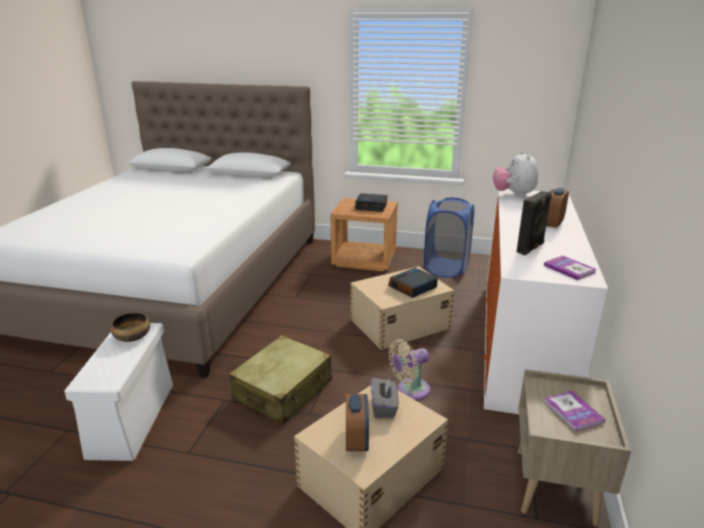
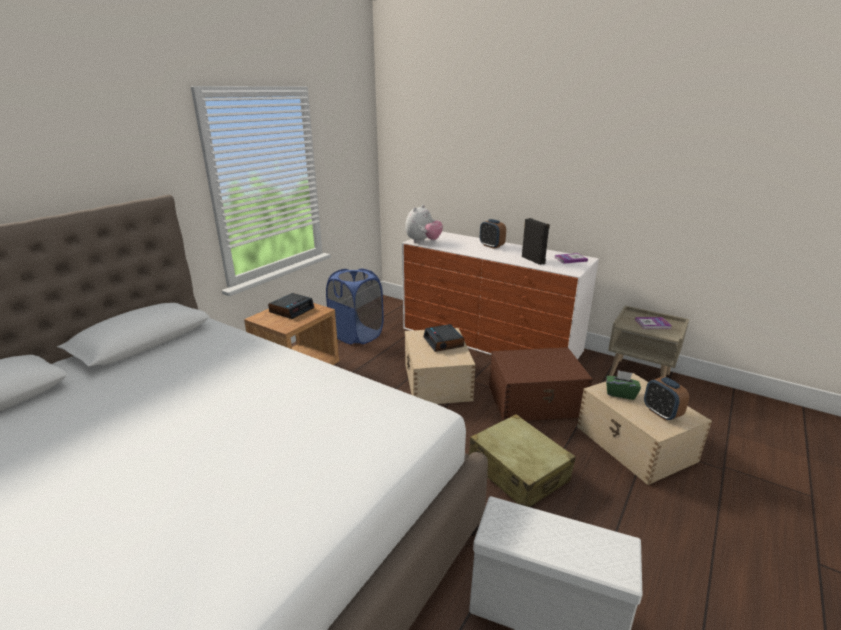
camera: 70 degrees left, 0 degrees up
(132, 336) = (519, 523): bowl -> none
(356, 441) = (661, 413): alarm clock -> alarm clock turned 135 degrees counterclockwise
(384, 407) = (620, 393): grey tissue box -> green tissue box
(410, 390) = (536, 401): beige fan -> brown storage box
(513, 195) = (423, 242): plush toy -> plush toy turned 75 degrees counterclockwise

